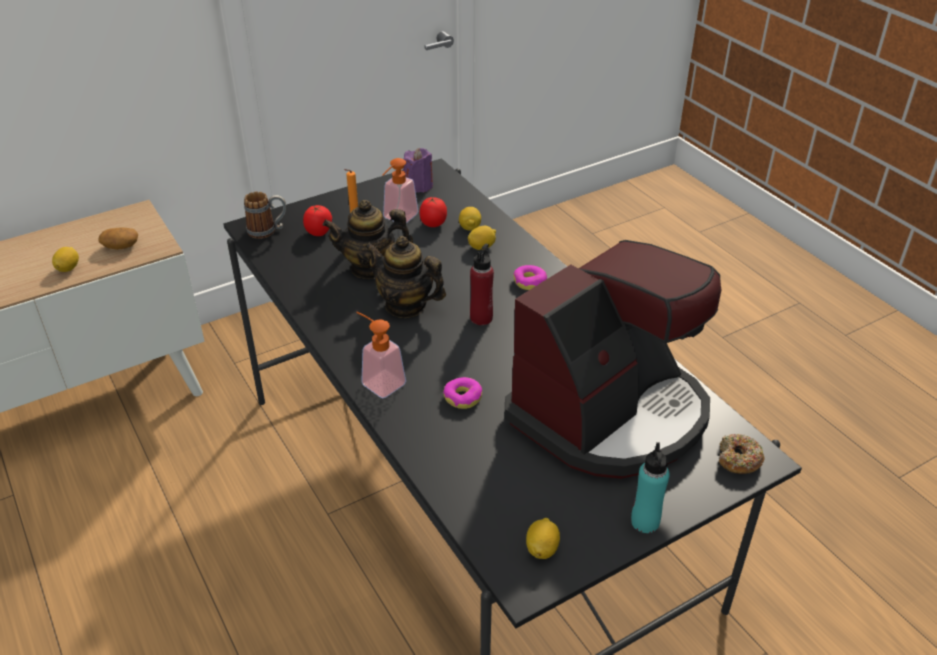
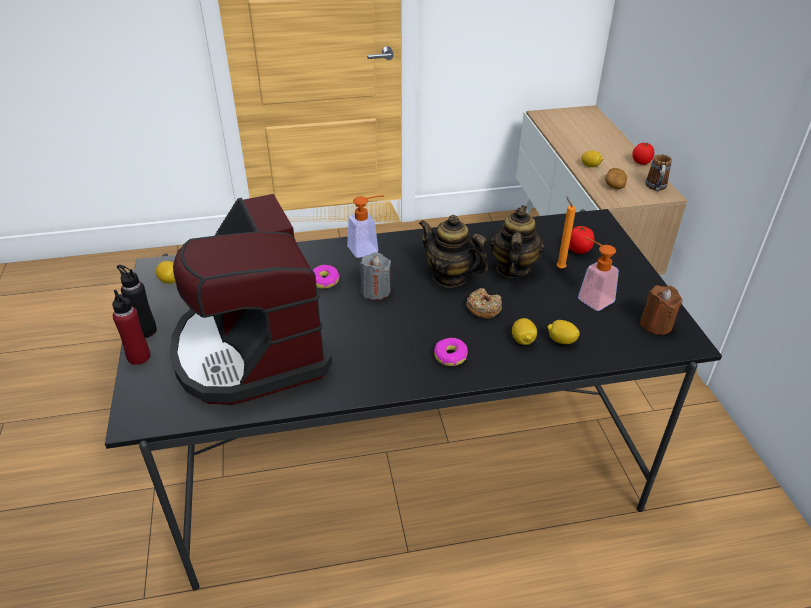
camera: 110 degrees right, 0 degrees up
(268, 231) = (589, 227): mug -> mug (656, 188)
(406, 305) = (450, 276): teapot -> teapot turned 105 degrees counterclockwise
(419, 185) = (656, 324): purple candle -> brown candle
(433, 224) = (574, 318): tomato -> tomato (640, 163)
(459, 352) = (375, 291): none -> grey candle
(481, 318) = (412, 312): red bottle -> red bottle (139, 357)
(645, 522) = (145, 331): turquoise bottle -> black bottle
(738, 460) = (147, 405): donut -> donut (483, 308)

